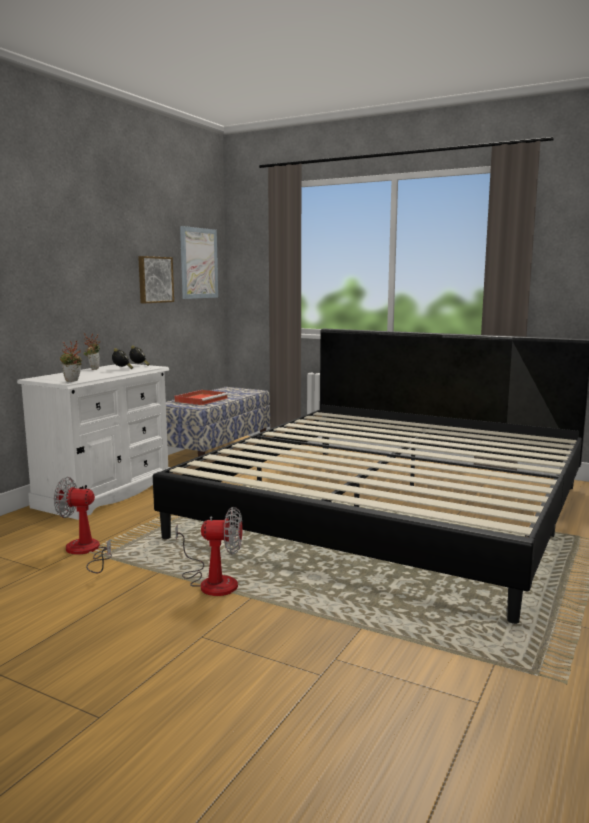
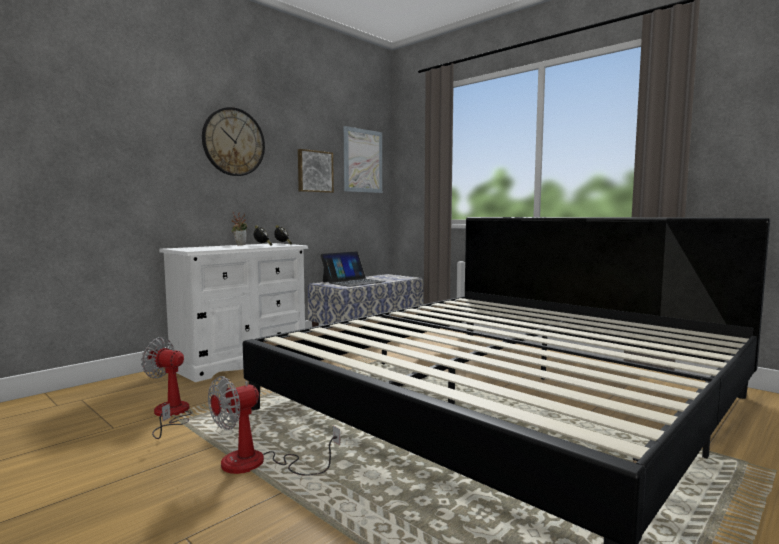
camera: 15 degrees right, 5 degrees down
(72, 381) = (198, 250): potted plant -> none
(78, 254) = (233, 142): none -> wall clock
(202, 399) = (353, 282): red tray -> laptop
(212, 581) = (258, 464): fan -> fan turned 120 degrees clockwise

